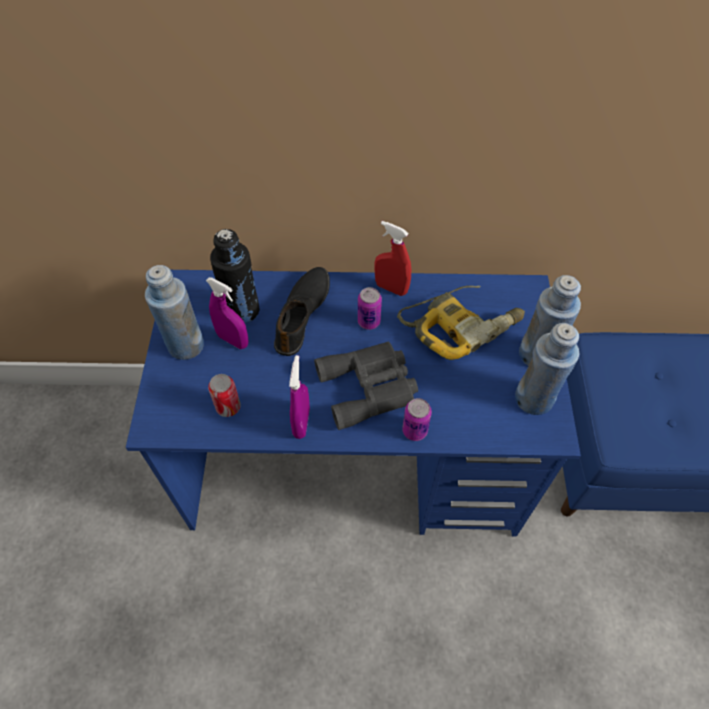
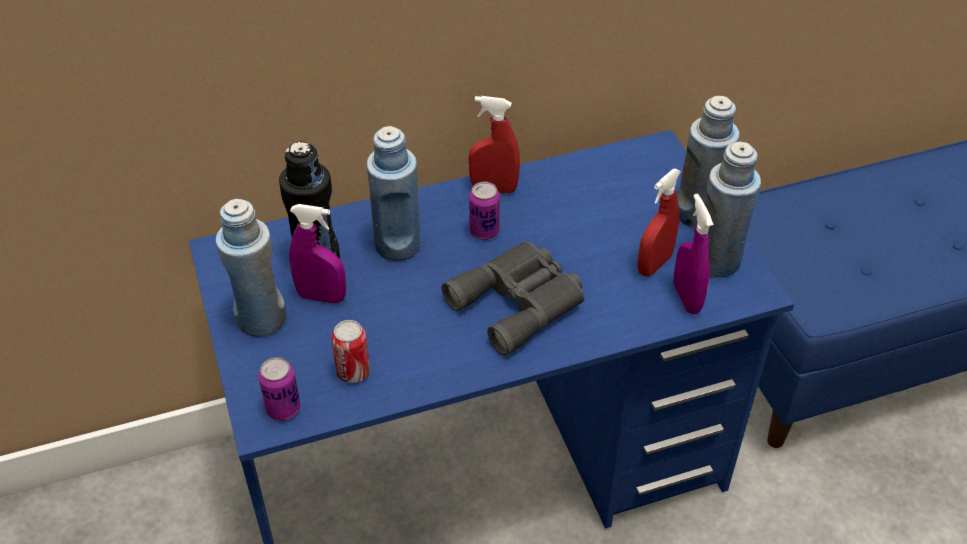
camera: 20 degrees left, 10 degrees down
(301, 422) = (455, 362): purple spray bottle -> purple spray bottle (686, 298)
(303, 314) = (398, 245): black shoe -> blue bottle
(414, 430) = (596, 332): can -> can (283, 409)
(461, 324) = (596, 206): power drill -> none
(484, 387) = (654, 264): none -> red spray bottle

